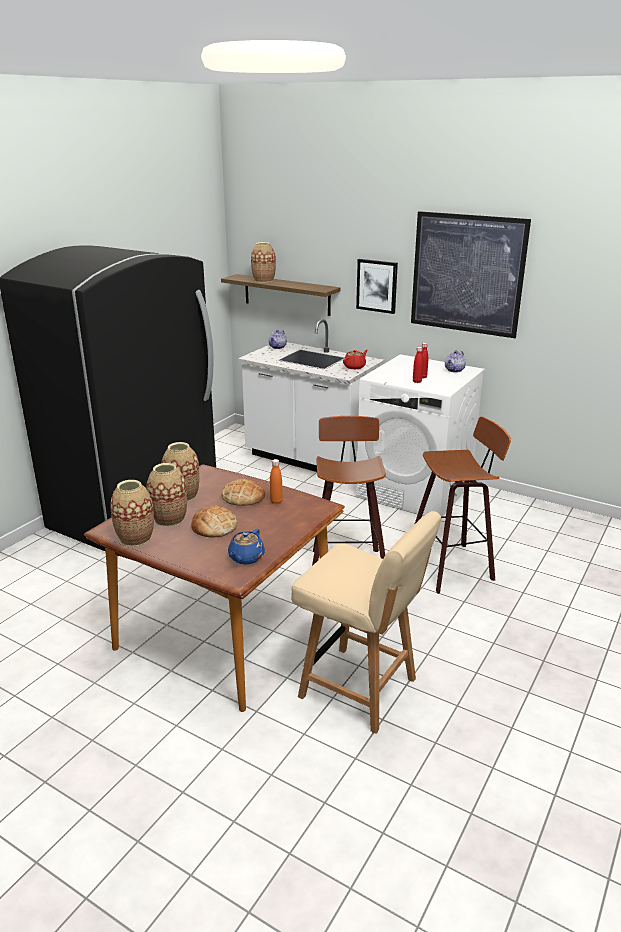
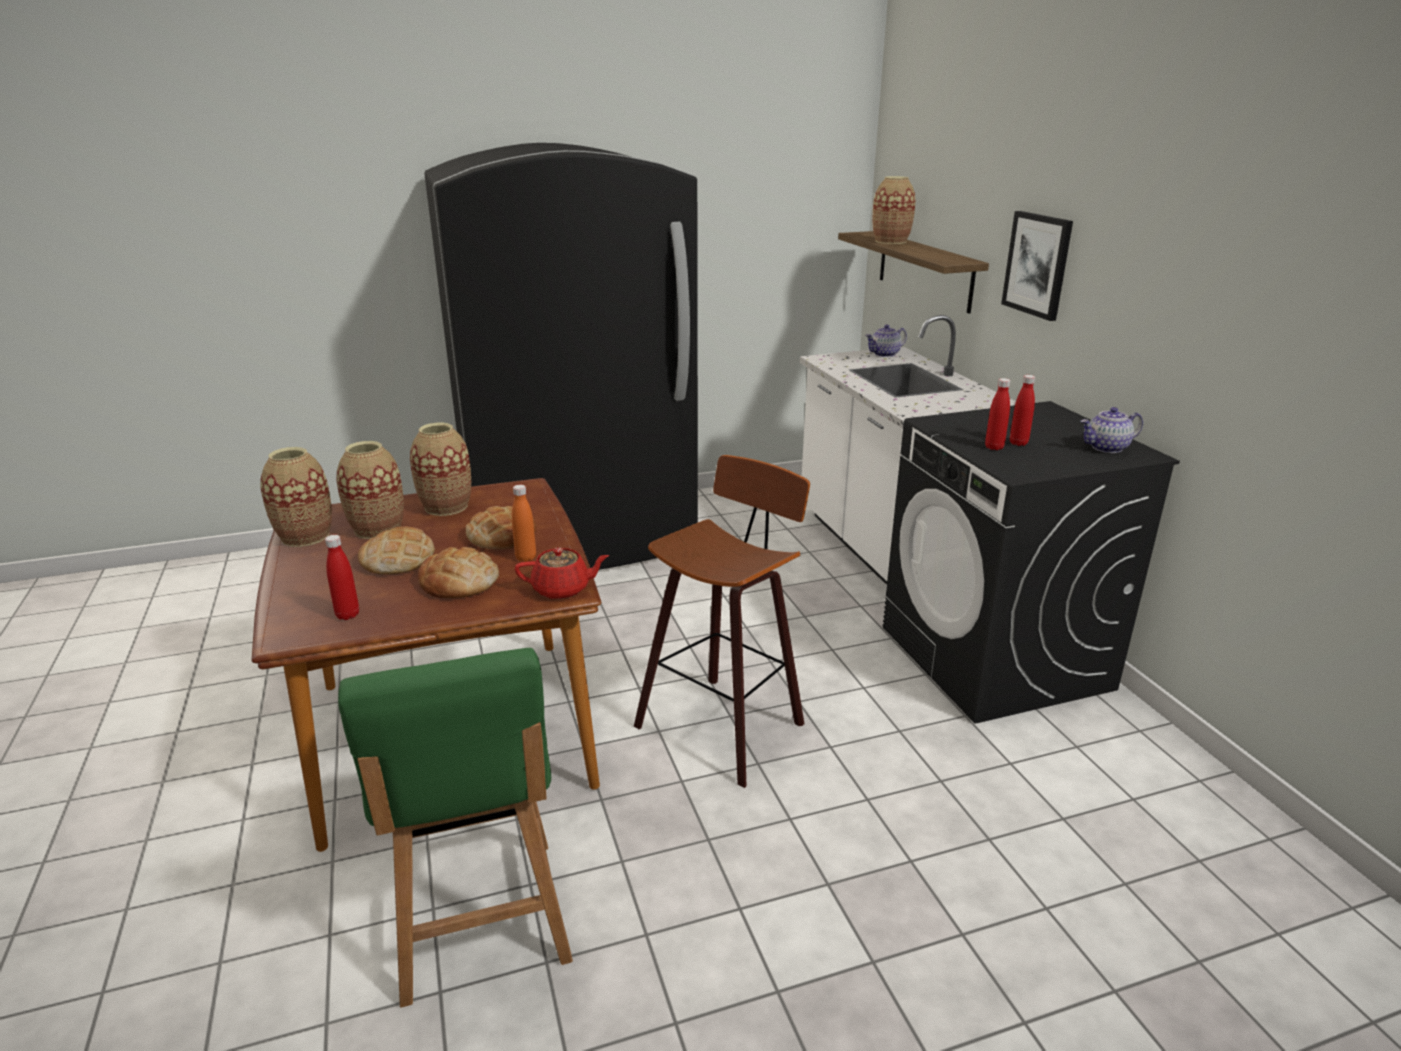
camera: 40 degrees right, 0 degrees up
(246, 558) = (347, 615): blue teapot -> red bottle
(267, 523) = (459, 582): none -> bread
(355, 367) = (951, 405): red teapot -> red teapot (562, 589)
(360, 689) = (480, 922): beige chair -> green chair
(415, 490) = (995, 658): white washing machine -> black washing machine
(452, 565) = (892, 811): stool -> none
(467, 274) = (1182, 251): picture -> none

